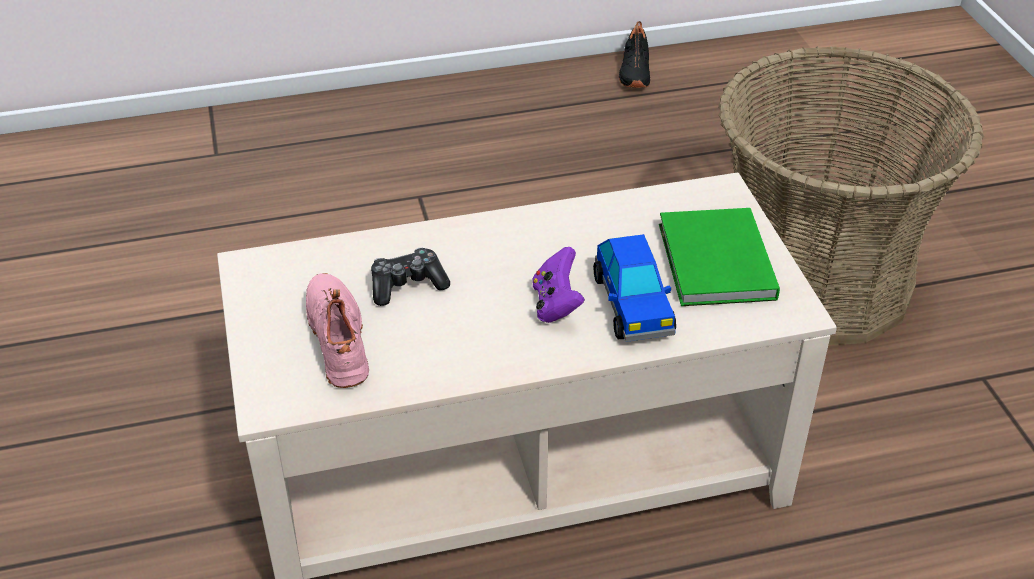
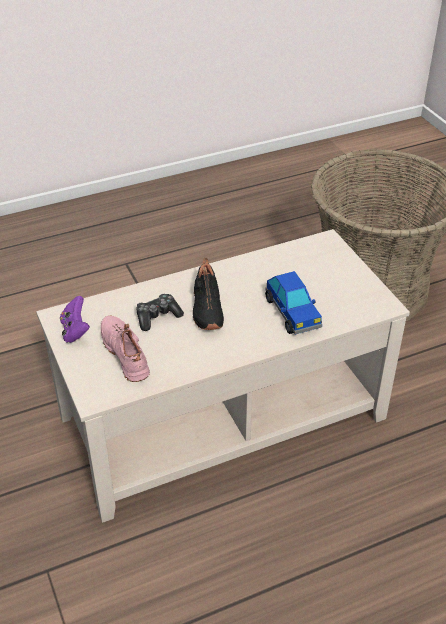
camera: 10 degrees left, 0 degrees up
(556, 304) = (248, 317): purple game controller -> purple game controller (75, 331)
(633, 72) = (238, 174): black shoe -> black shoe (206, 308)
(714, 264) = (333, 284): green book -> none

